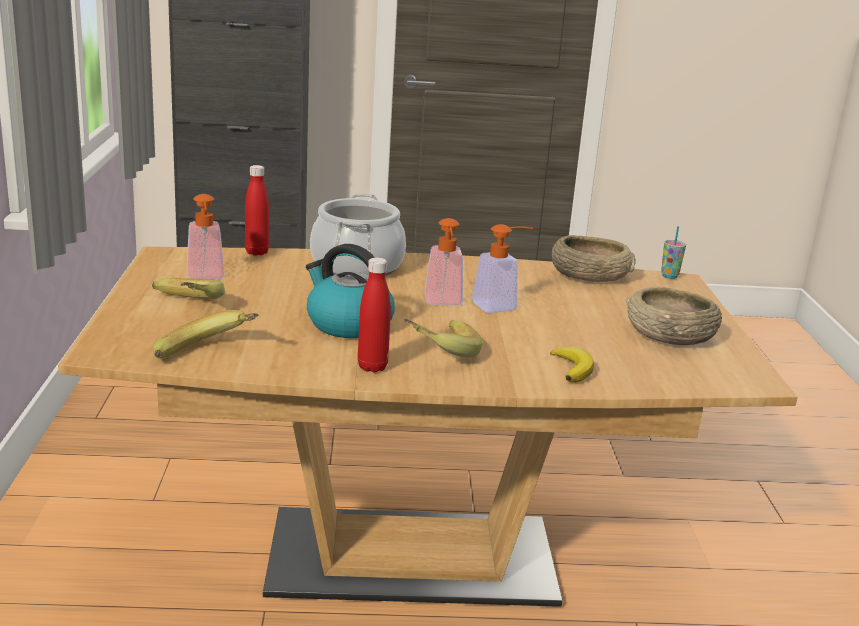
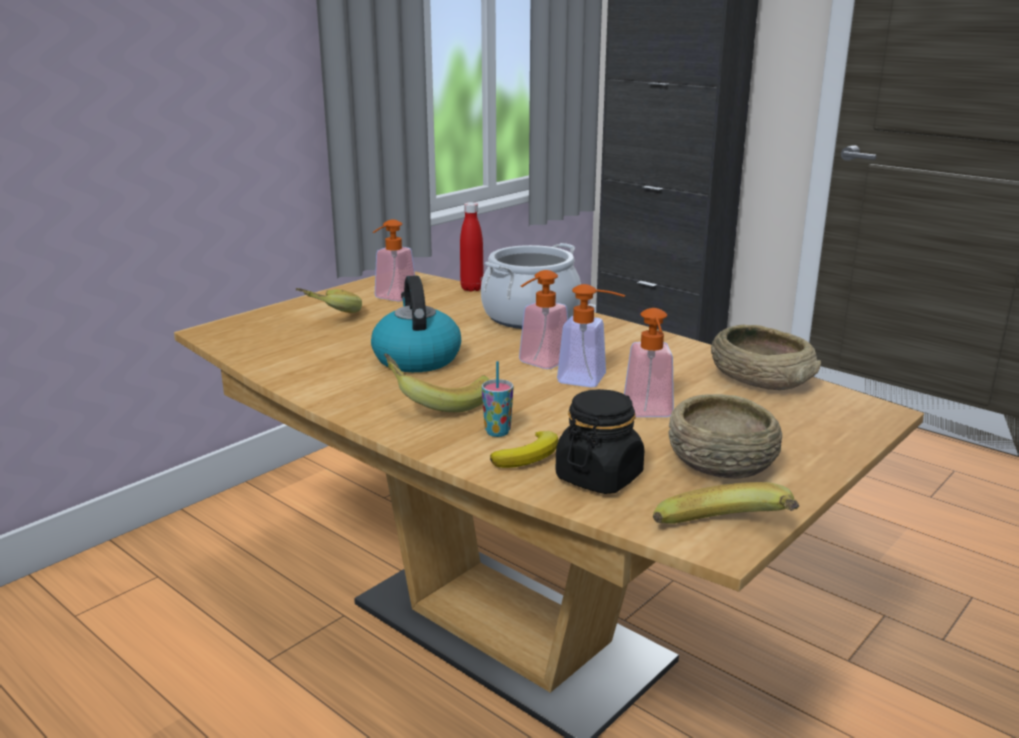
camera: 45 degrees right, 0 degrees up
(209, 355) = (267, 352): banana -> banana (728, 539)
(372, 367) = (357, 395): red bottle -> none
(579, 318) = (649, 414): none -> soap dispenser
(635, 368) = (599, 477): none -> black jar
(669, 276) = (872, 404): cup -> cup (497, 432)

